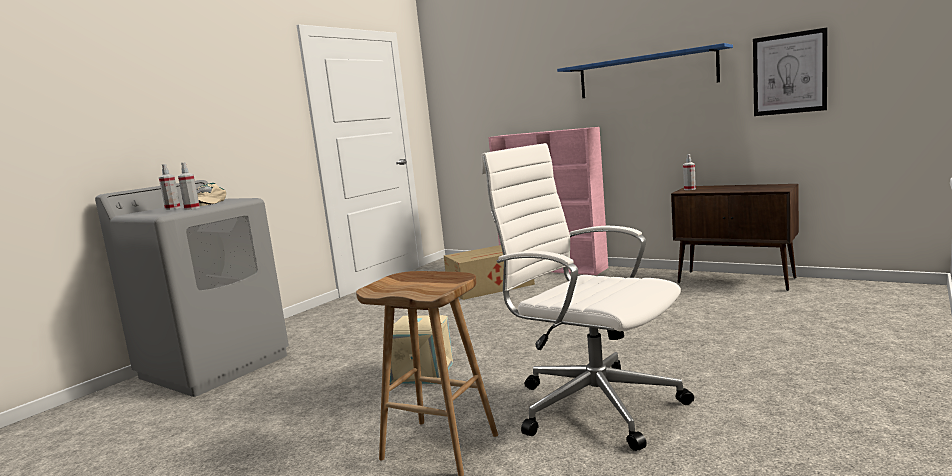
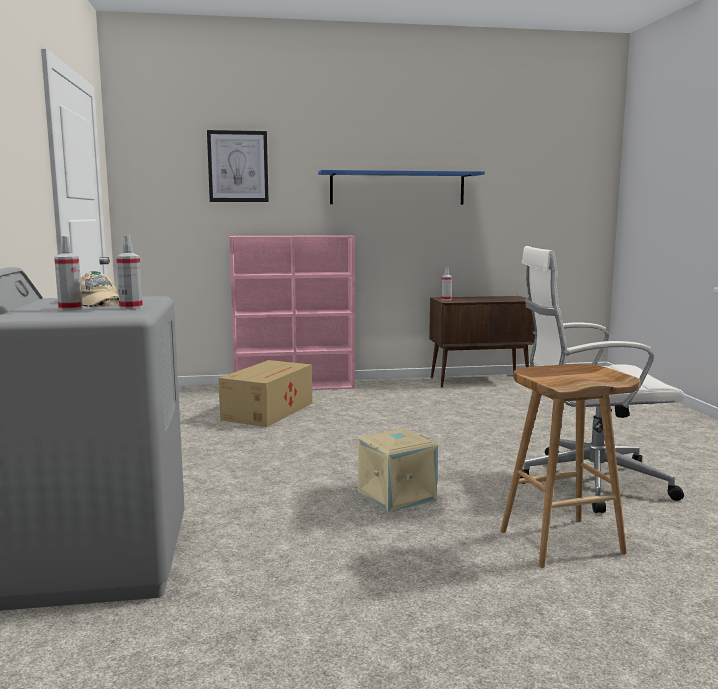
camera: 45 degrees left, 0 degrees up
(789, 73) = (516, 204): picture -> picture (238, 166)

